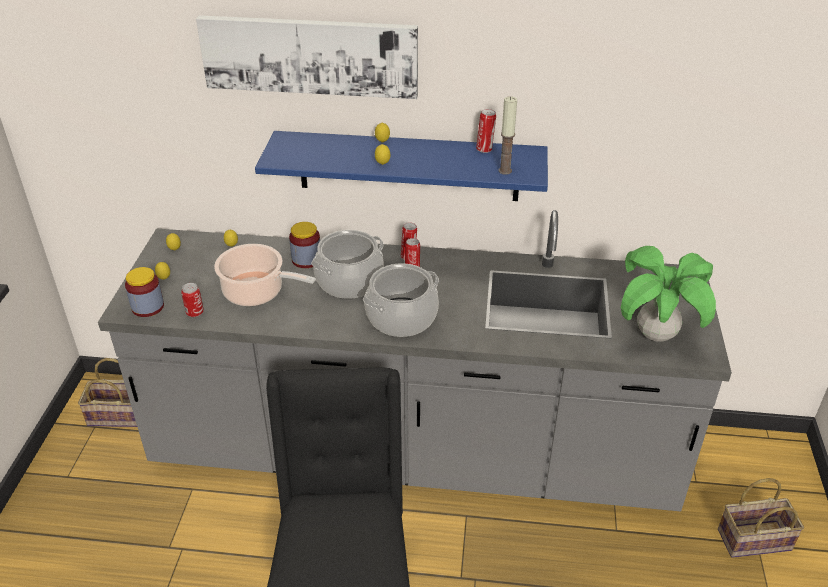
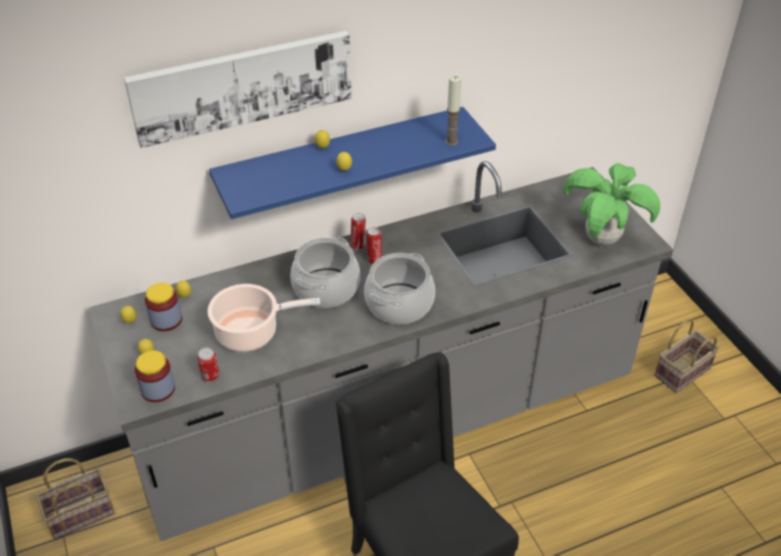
camera: 30 degrees left, 5 degrees up
(306, 259) = (269, 282): jar -> jar (166, 320)
(485, 149) = (416, 126): can -> none

